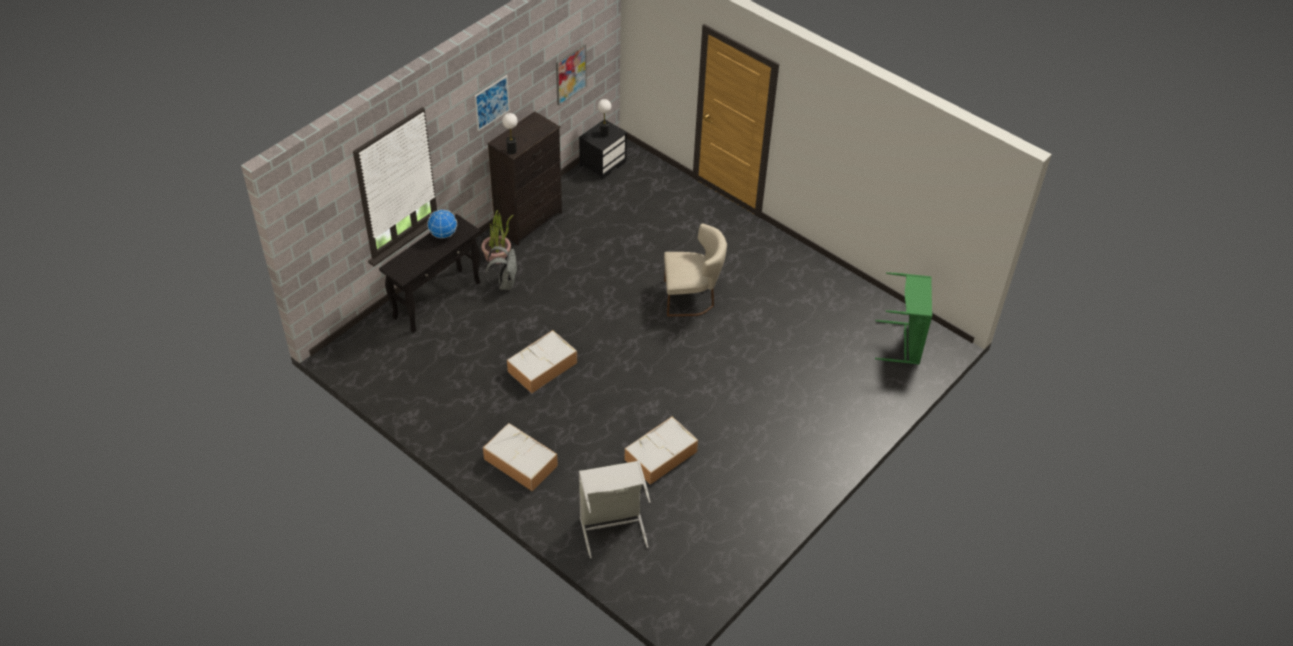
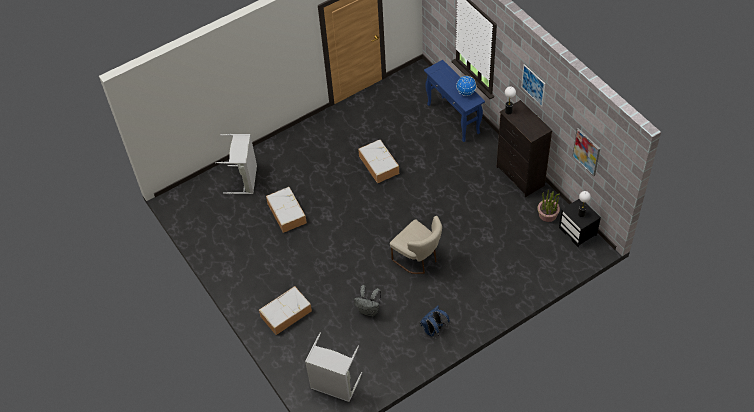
camera: 110 degrees right, 5 degrees up
(437, 300) = (453, 119): black console table -> blue console table
(497, 255) = (489, 154): potted plant -> potted plant (547, 214)
(505, 283) = (460, 155): grey backpack -> grey backpack (369, 310)
(519, 462) = (307, 143): storage box -> storage box (286, 313)
(691, 298) = (418, 259): beige chair -> beige chair turned 60 degrees counterclockwise
(790, 267) = (434, 330): none -> blue backpack
(904, 343) = (334, 385): green laundry basket -> grey laundry basket

